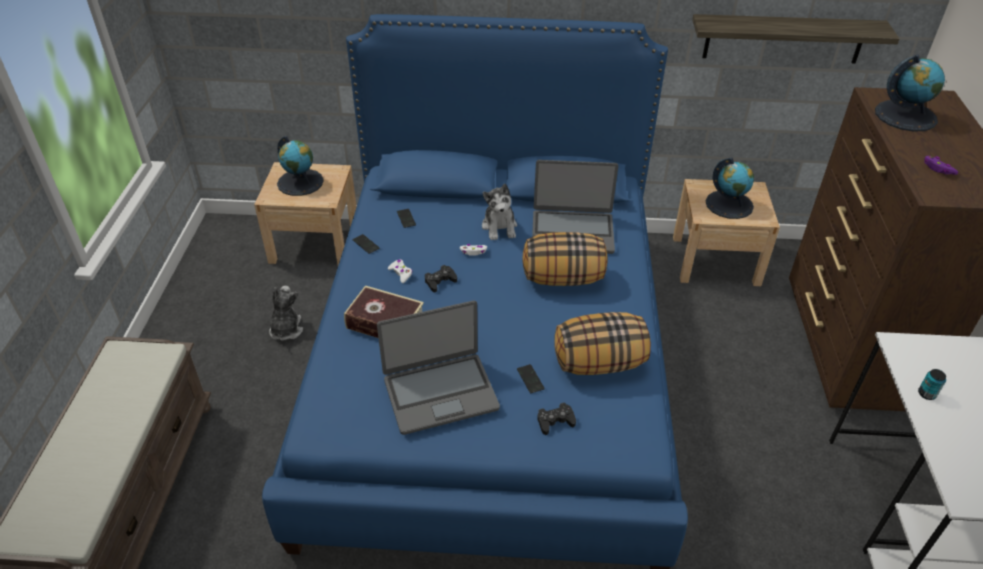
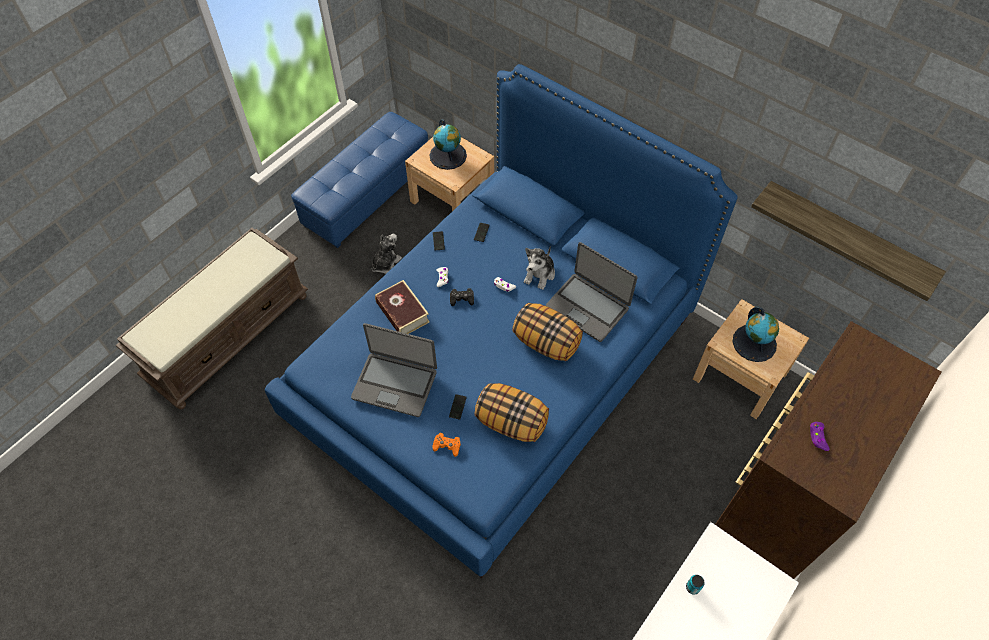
camera: 35 degrees right, 15 degrees up
(210, 277) = (367, 194): none -> blue ottoman
(555, 421) = (447, 446): black game controller -> orange game controller
(905, 115) = (858, 373): globe -> none

